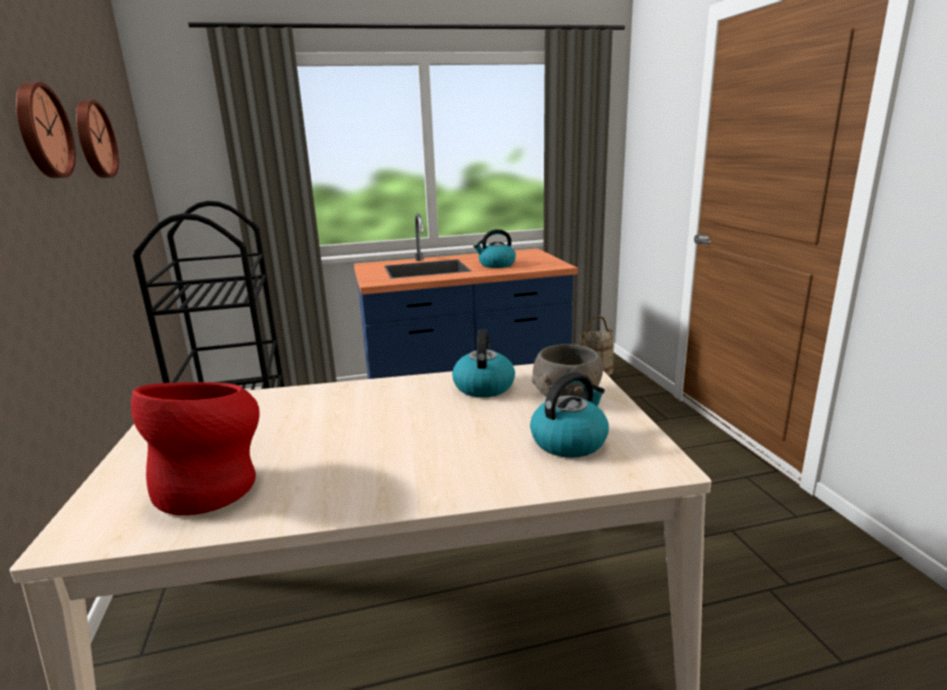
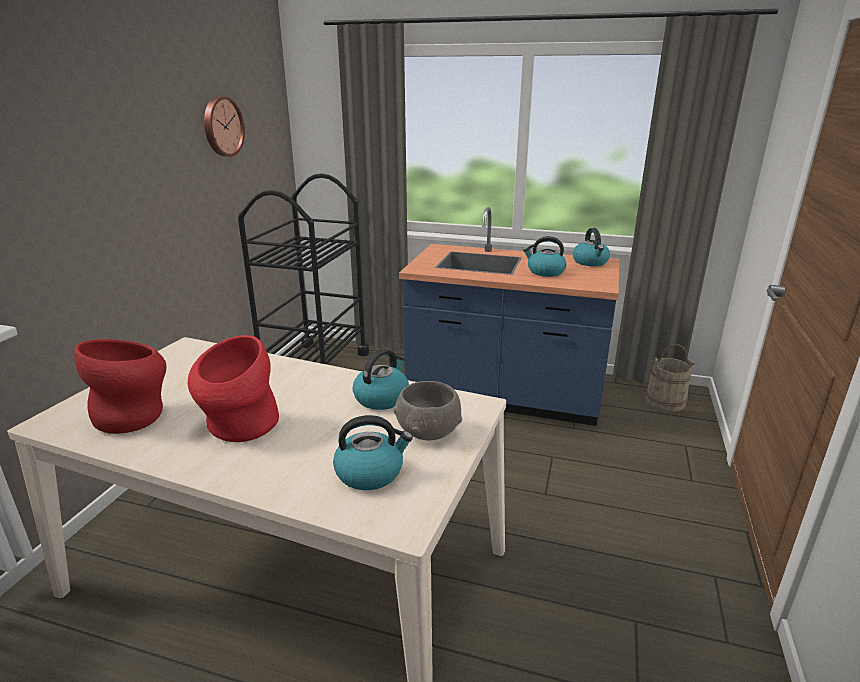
camera: 30 degrees right, 5 degrees up
(41, 131) = (161, 129): wall clock -> none
(373, 453) = (239, 428): none -> red vase
(521, 253) = (590, 262): none -> kettle

